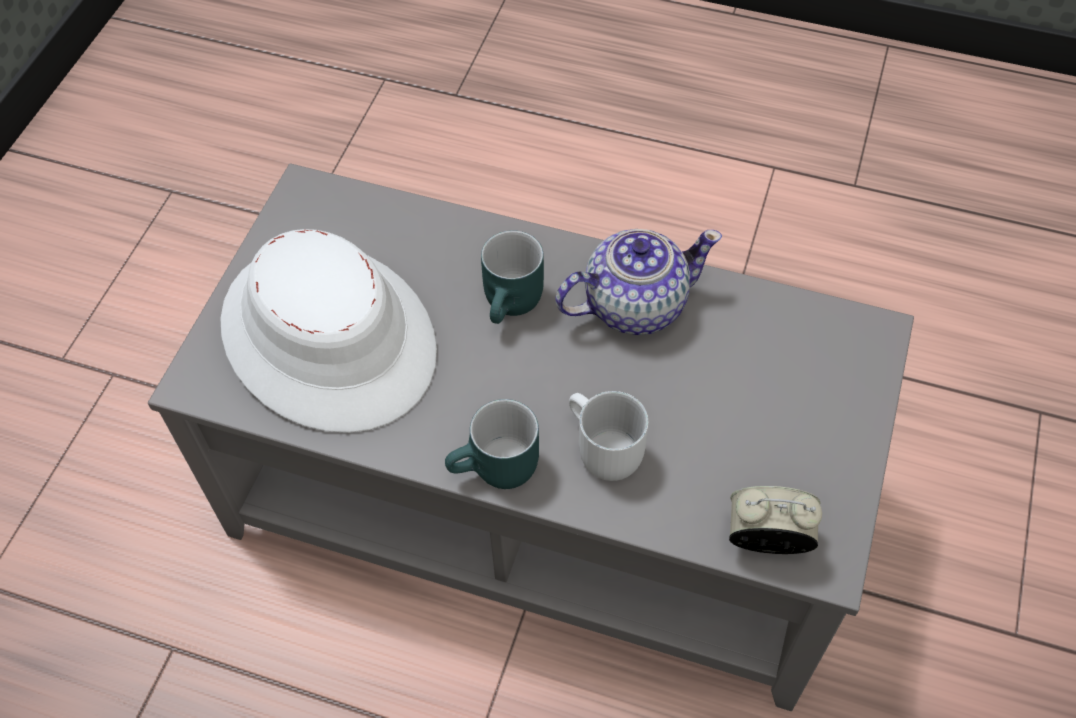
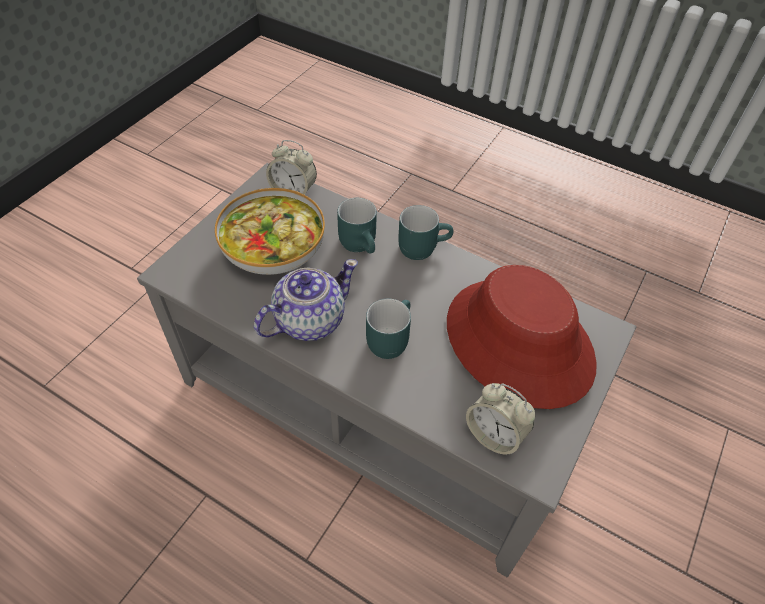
camera: 170 degrees left, 5 degrees down
(330, 336) = (517, 342): white hat -> red hat
(358, 217) = (494, 434): none -> alarm clock
(600, 451) = (362, 244): white mug -> turquoise mug
(633, 304) = (308, 320): teapot -> teapot turned 150 degrees clockwise
(742, 409) = (272, 248): none -> bowl

